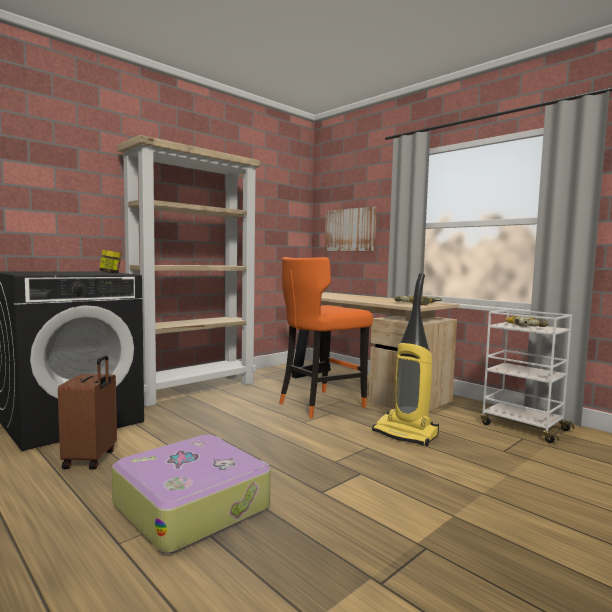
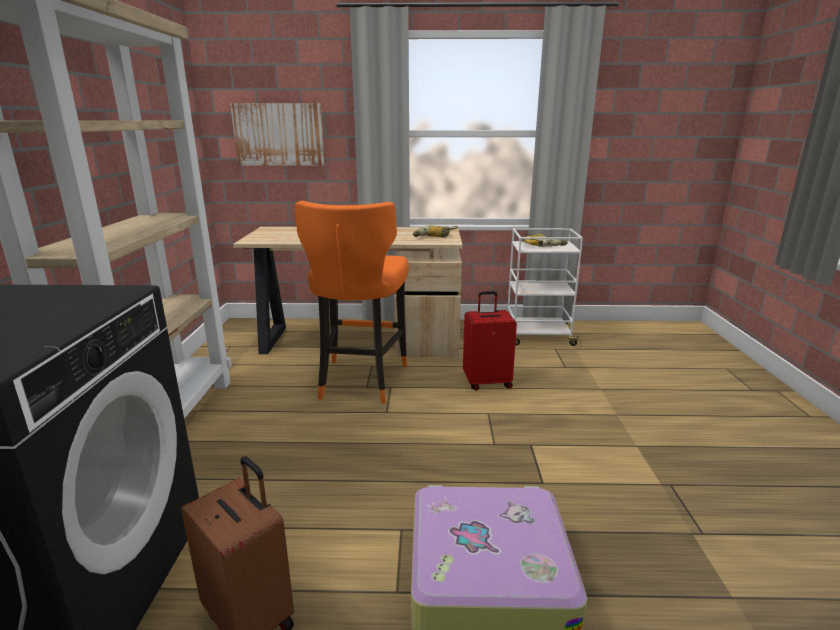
camera: 45 degrees left, 15 degrees up
(110, 273) = (71, 295): jar -> none
(406, 434) = (487, 382): vacuum cleaner -> red suitcase

